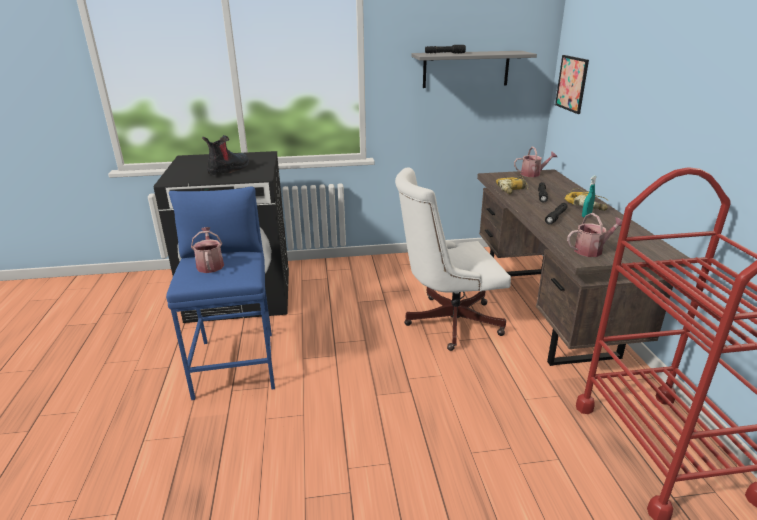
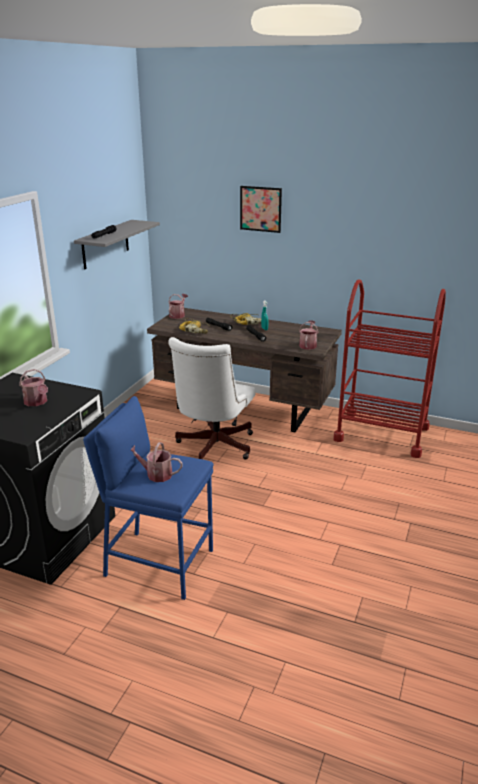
camera: 60 degrees left, 0 degrees up
(229, 169) = (37, 402): boot -> watering can
(572, 83) = (178, 239): picture -> picture (260, 209)

